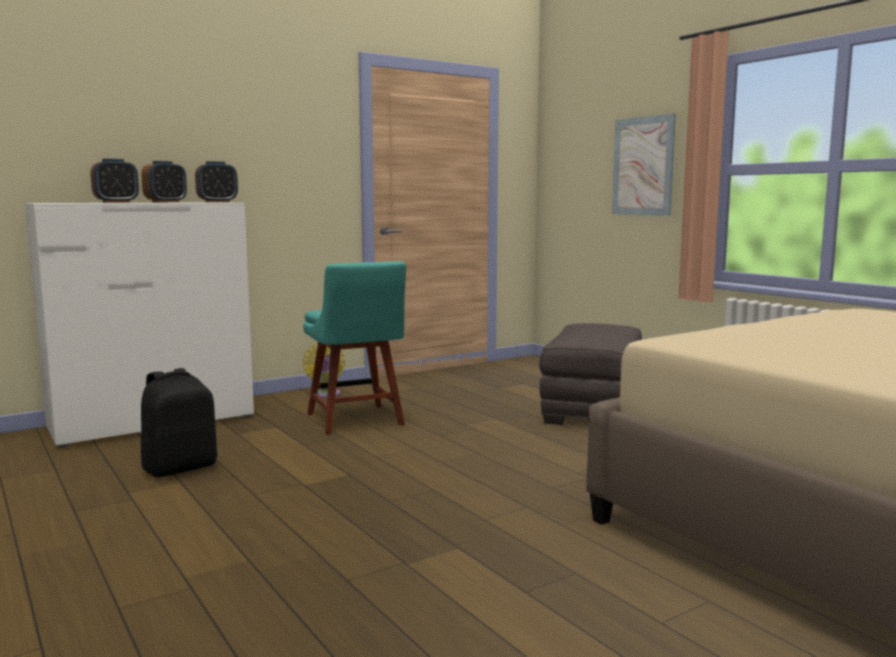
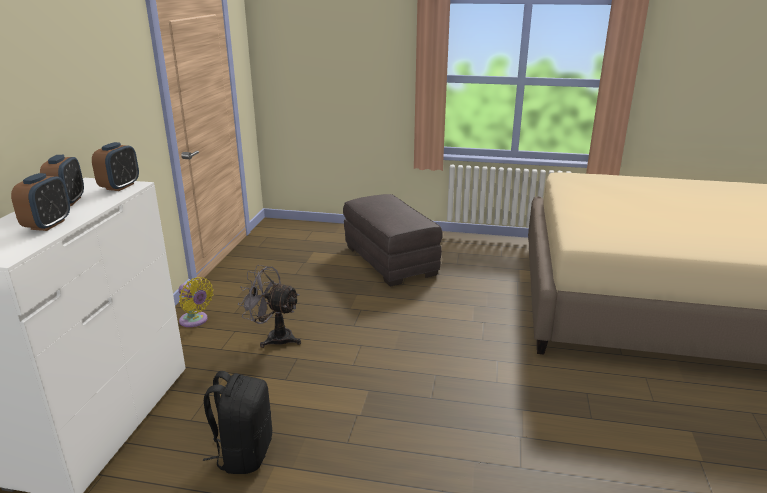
camera: 45 degrees left, 15 degrees up
(356, 421) = (274, 337): turquoise chair -> grey fan
(643, 166) = (368, 71): picture -> none

